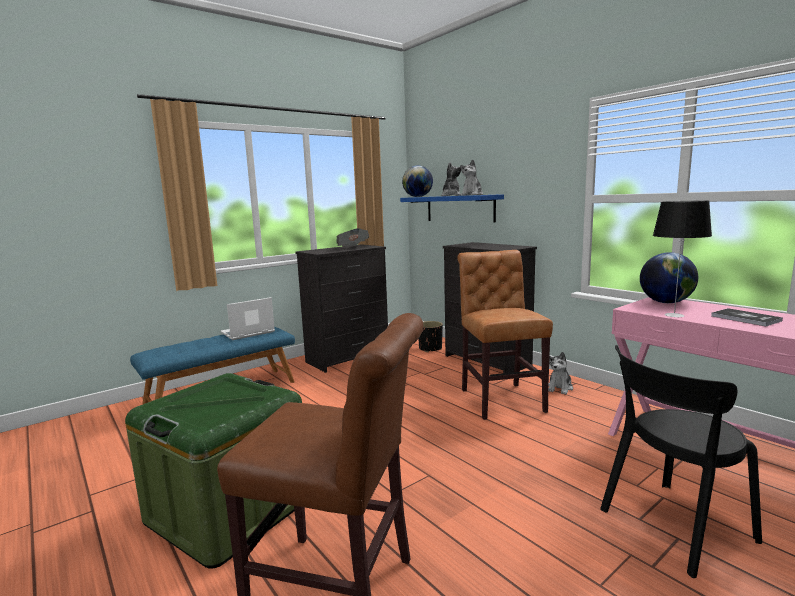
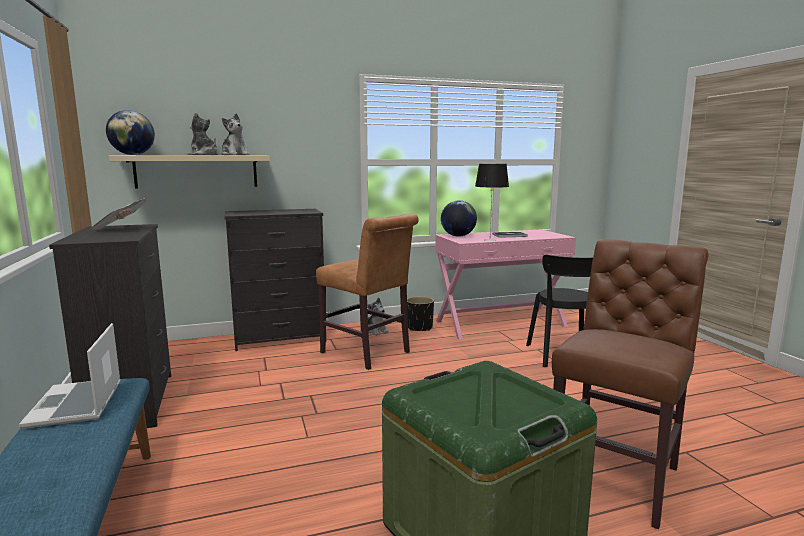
camera: 70 degrees left, 0 degrees up
(430, 349) = (199, 353): black planter -> black planter (419, 328)
(459, 208) = (196, 171): blue shelf -> beige shelf
(500, 399) = (368, 354): brown chair -> brown chair turned 150 degrees counterclockwise

